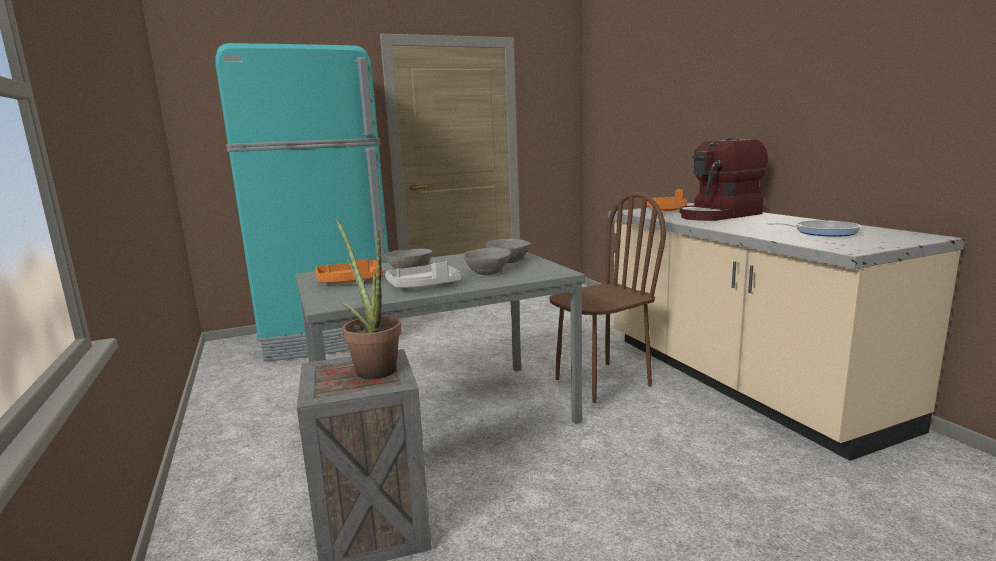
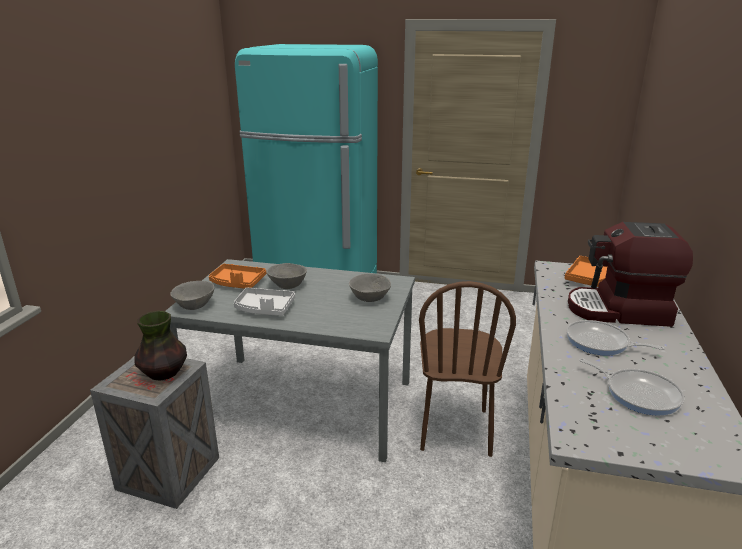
camera: 35 degrees right, 10 degrees up
(372, 368) = (164, 373): potted plant -> vase
(487, 273) = (328, 309): grey bowl -> grey bowl (194, 305)
(602, 382) = (455, 429): brown chair -> brown chair turned 90 degrees clockwise
(747, 224) = (600, 343): none -> frying pan

